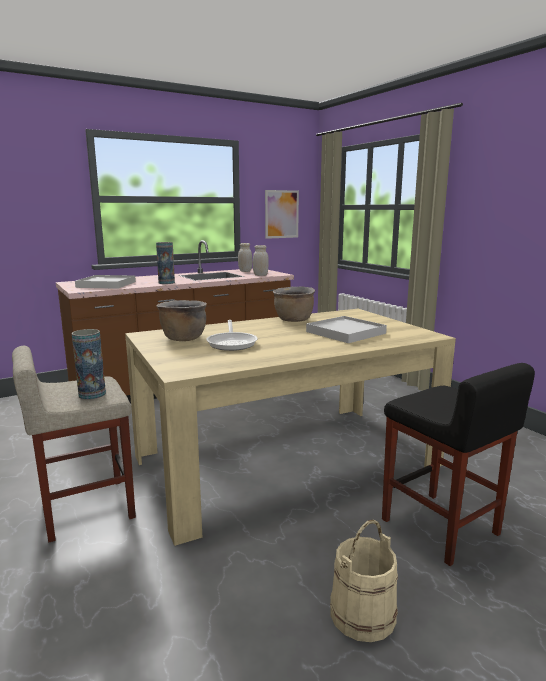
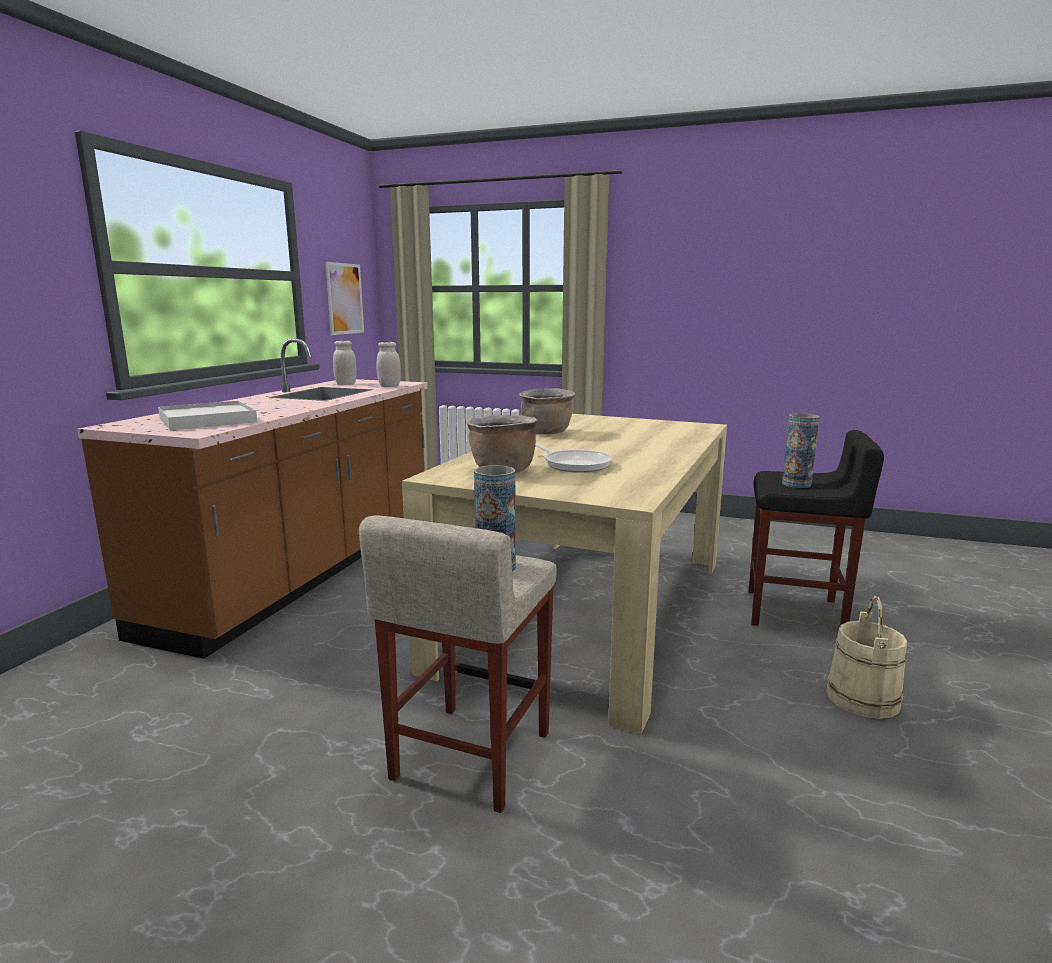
camera: 40 degrees left, 0 degrees up
(166, 283) = (299, 407): vase -> vase (796, 484)
(345, 332) = (635, 435): white tray -> none

